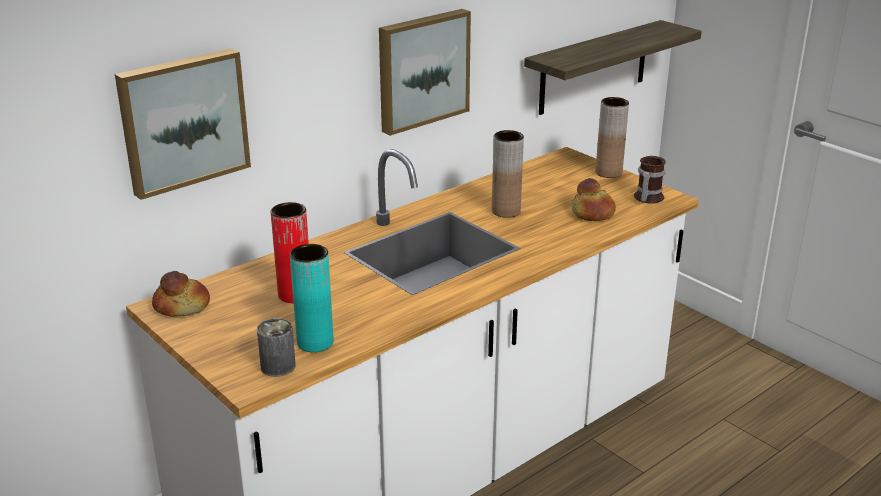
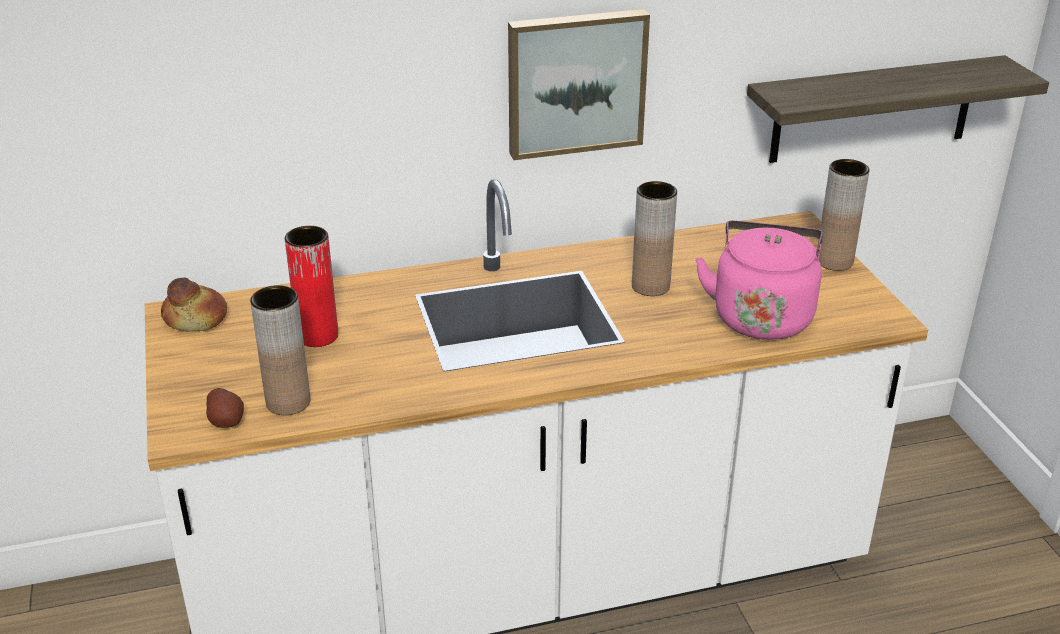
camera: 25 degrees right, 5 degrees up
(183, 121) = (223, 106): picture -> none
(278, 366) = (226, 420): can -> potato
(315, 342) = (288, 402): turquoise vase -> brown vase
(593, 213) = (761, 315): bread -> pink kettle
(646, 198) = (854, 310): mug -> none

